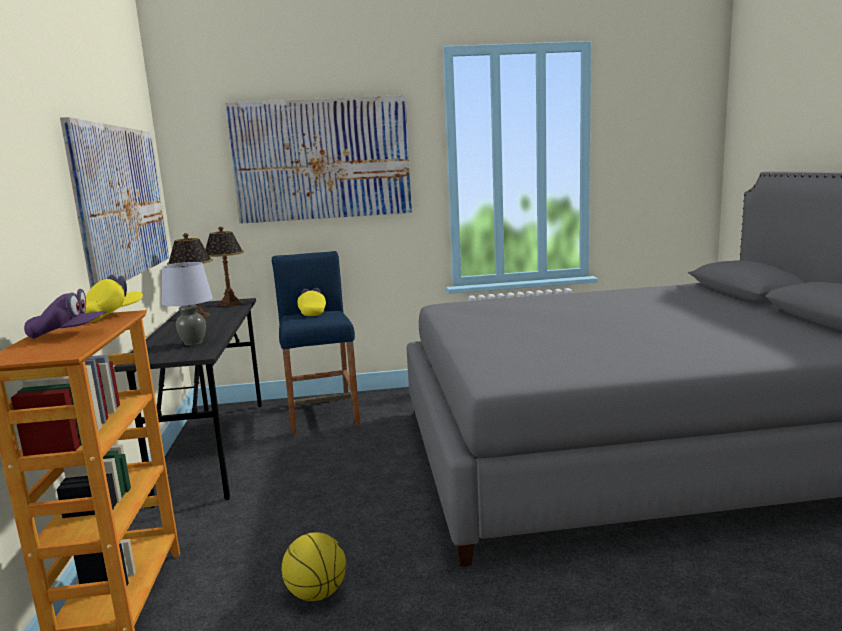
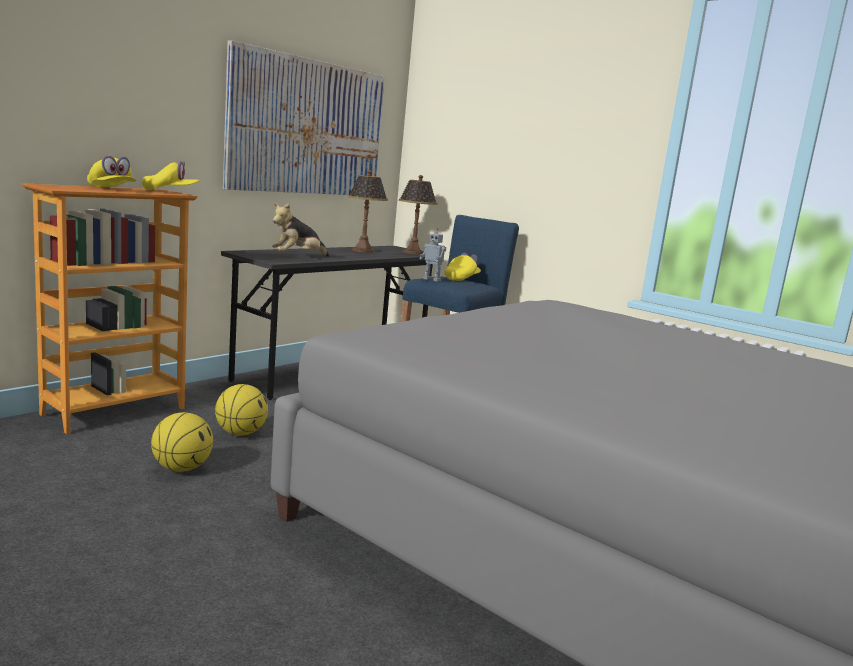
camera: 45 degrees right, 0 degrees up
(69, 334) = (111, 189): purple cap -> yellow cap
(193, 343) = (298, 257): grey table lamp -> plush toy
(281, 537) = (241, 433): none -> basketball
(305, 321) = (432, 280): none -> toy robot
(321, 159) = (533, 121): picture -> none

